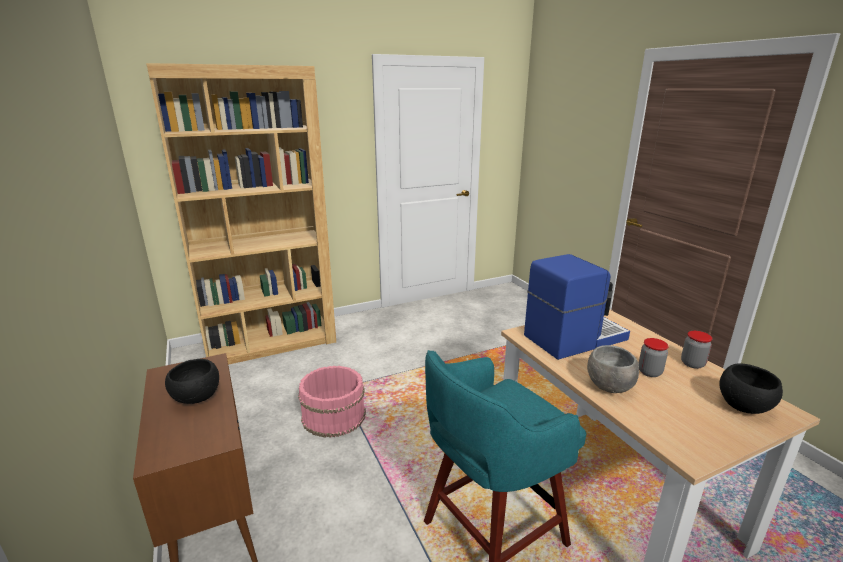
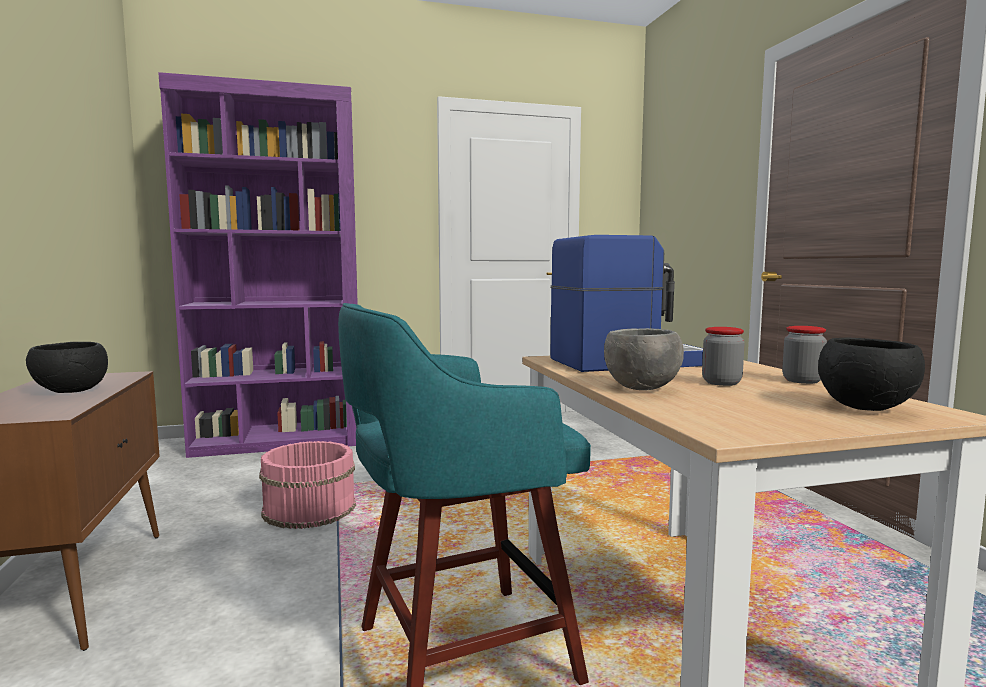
camera: 10 degrees right, 15 degrees down
(272, 342) = (280, 441): brown bookcase -> purple bookcase

